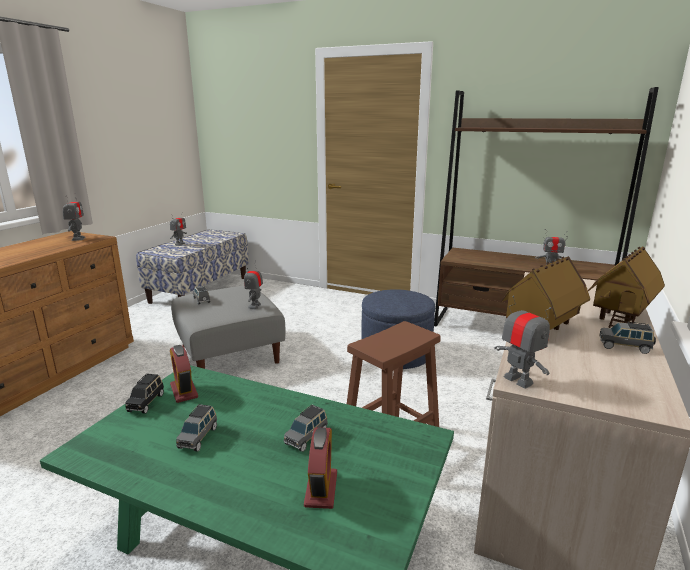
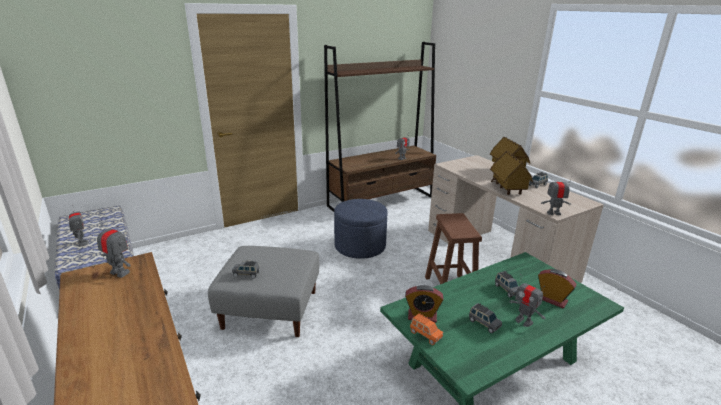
camera: 55 degrees left, 5 degrees up
(146, 402) = (425, 335): black toy car -> orange toy car
(255, 306) = (296, 256): toy robot -> toy robot (523, 321)

